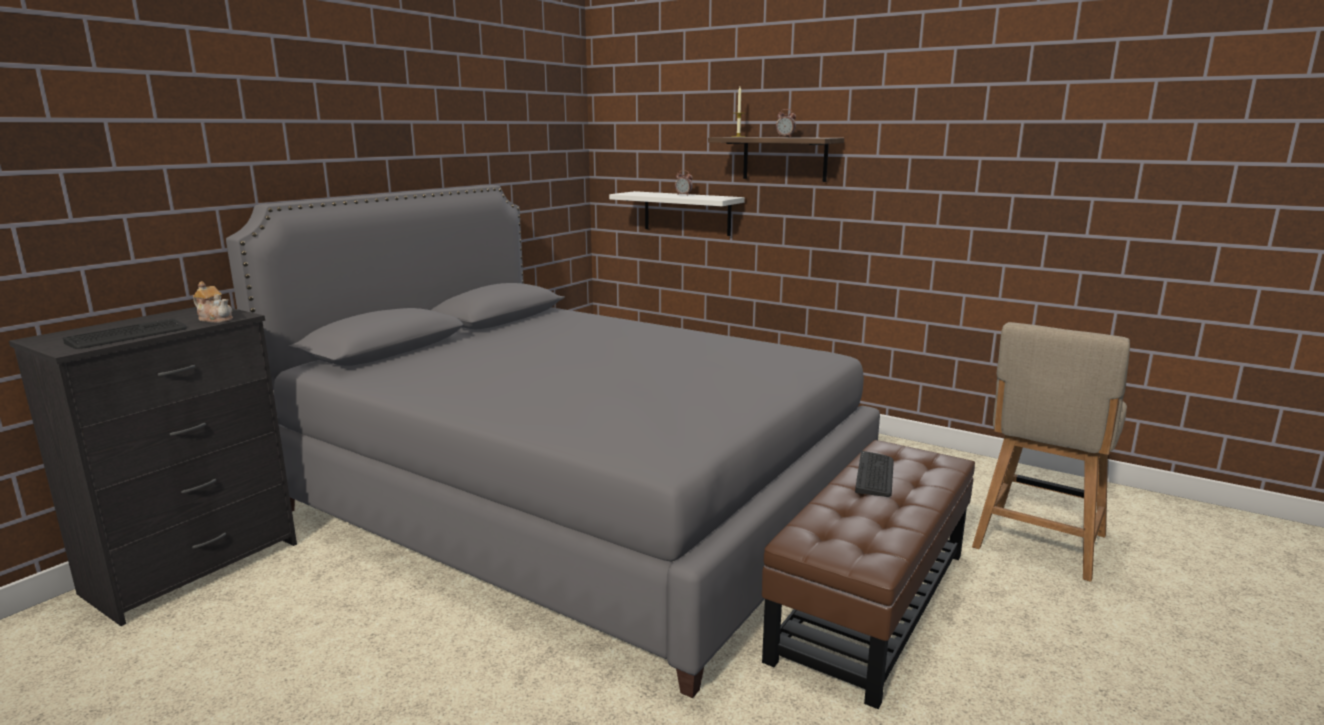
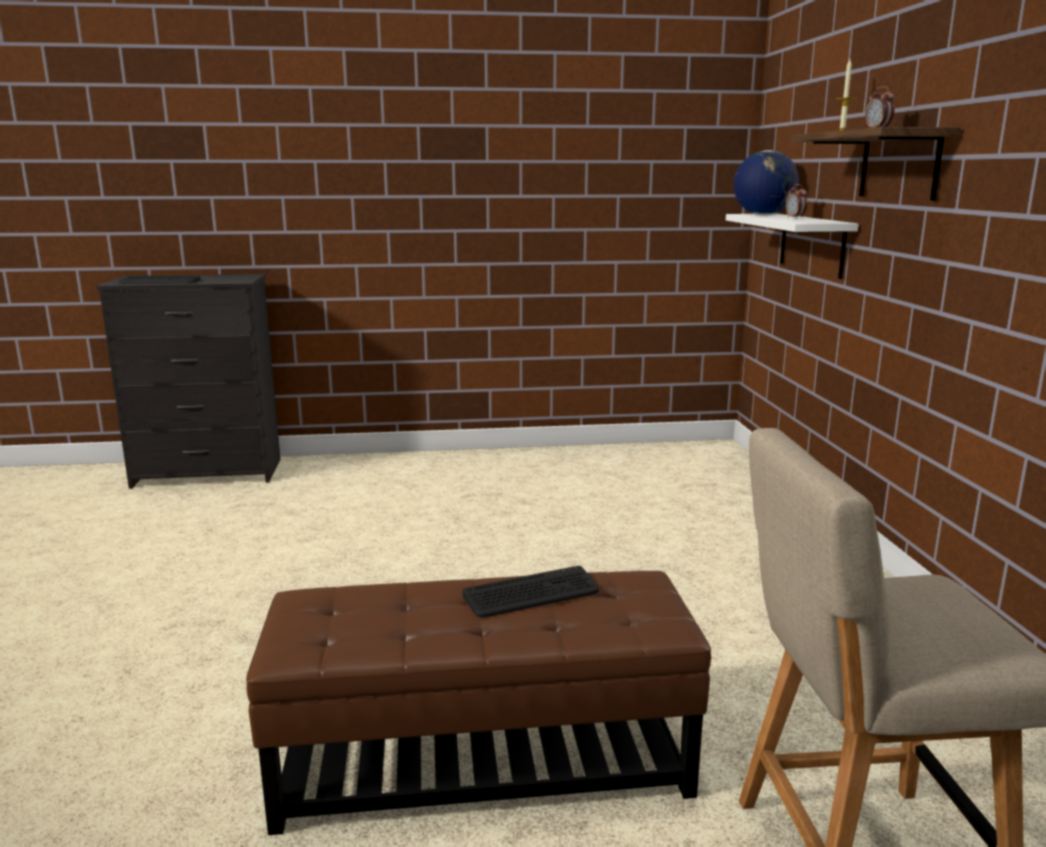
camera: 50 degrees right, 0 degrees up
(215, 319) = (224, 281): teapot -> none
(576, 506) = (458, 538): grey bed -> none
(644, 193) = (763, 215): none -> globe

